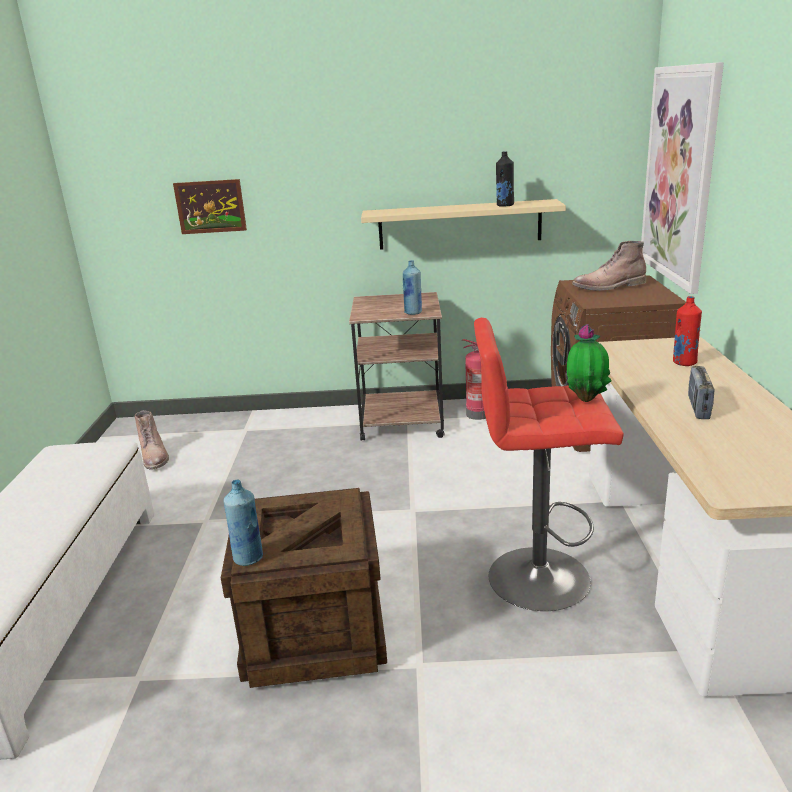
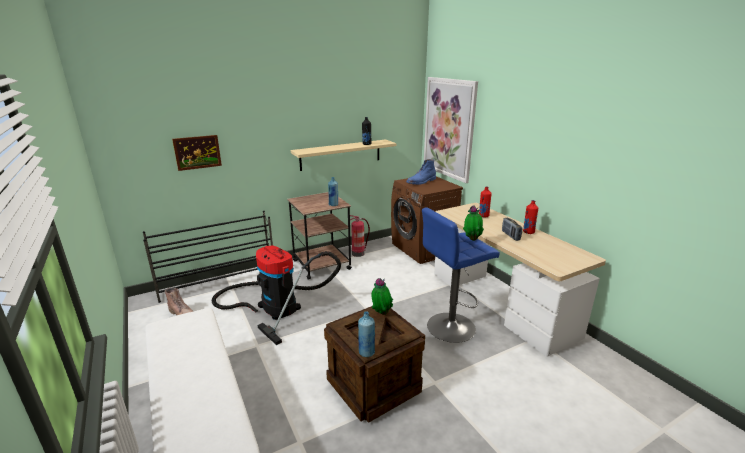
camera: 30 degrees left, 0 degrees up
(236, 420) = (219, 282): none -> black shoe rack
(279, 469) = (275, 305): none -> vacuum cleaner
(339, 504) = (381, 313): none -> potted plant
(537, 577) = (450, 327): red stool -> blue stool
(609, 287) = (421, 182): brown boot -> blue boot
(753, 407) = (528, 232): none -> red bottle

